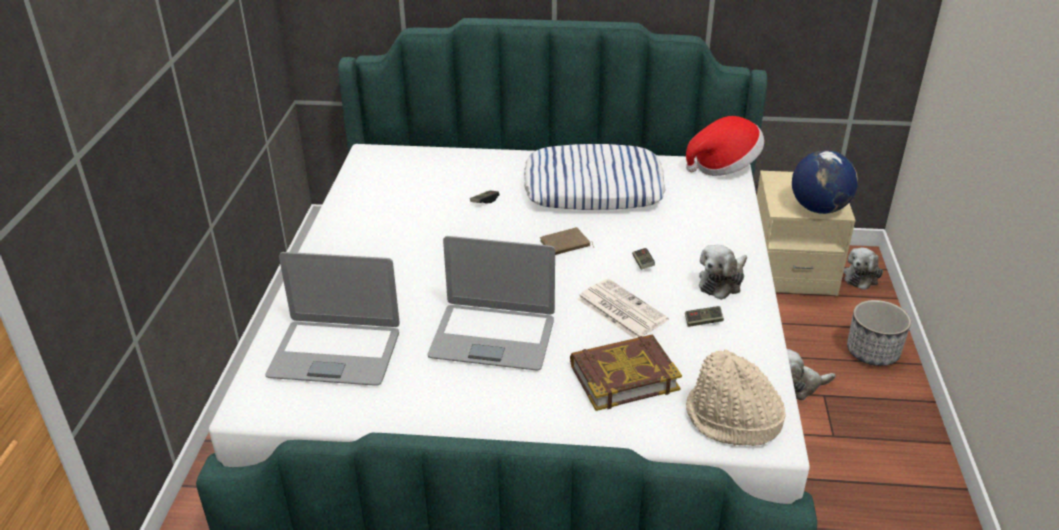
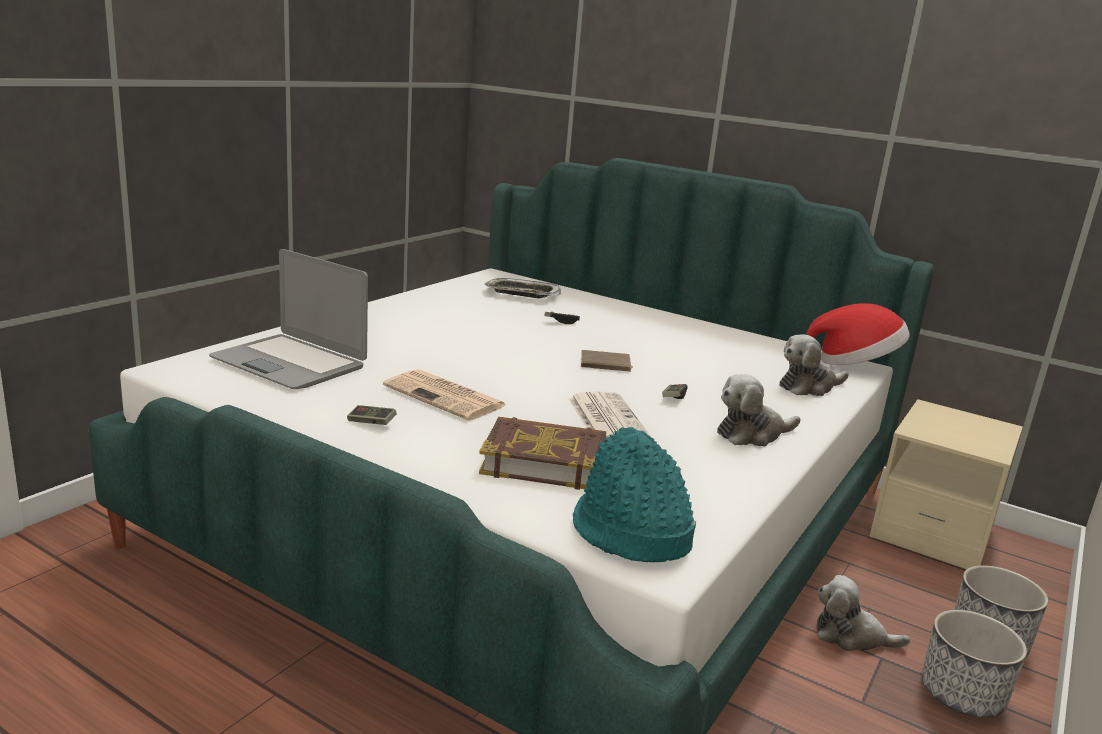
camera: 25 degrees right, 15 degrees down
(418, 173) = (522, 294): none -> tray
(493, 337) = (446, 396): laptop -> newspaper
(593, 187) = (685, 341): pillow -> none
(703, 321) = (691, 453): game controller -> game controller (371, 423)
(732, 420) = (629, 533): beige hat -> turquoise hat
(819, 208) = (967, 443): globe -> none
(862, 276) = (1027, 568): plush toy -> plush toy (808, 387)
(881, 402) = (962, 694): none -> planter

